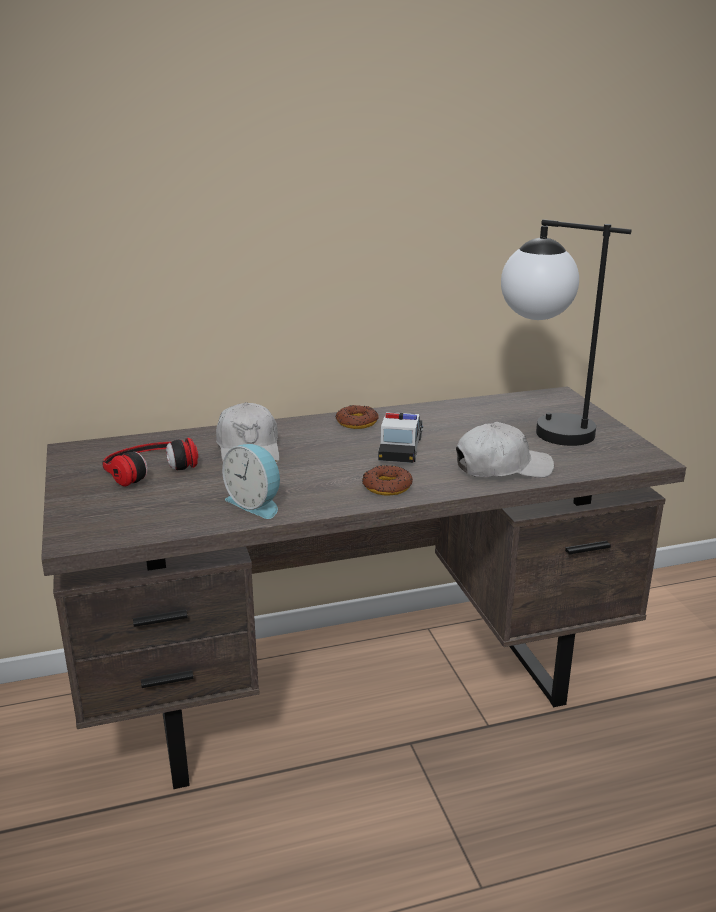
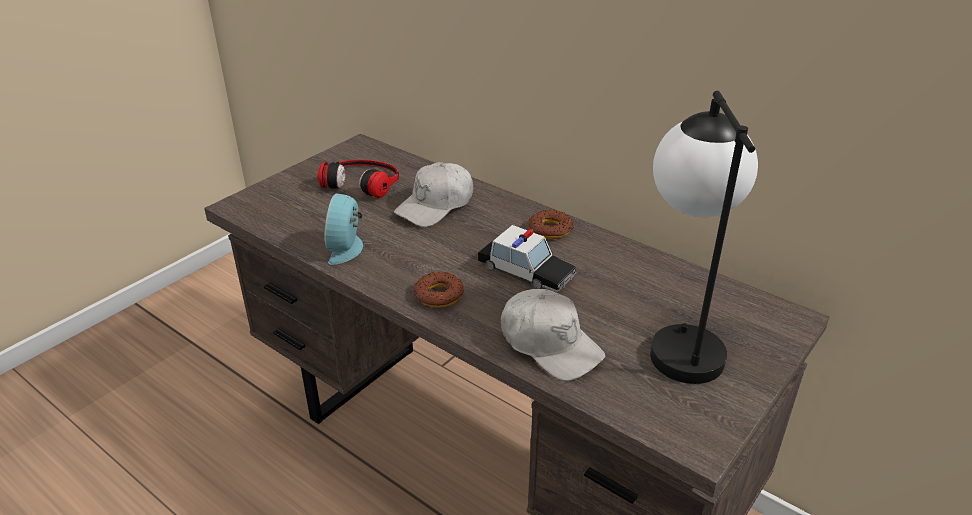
camera: 55 degrees right, 10 degrees up
(401, 447) = (526, 271): toy car -> toy car turned 60 degrees clockwise

